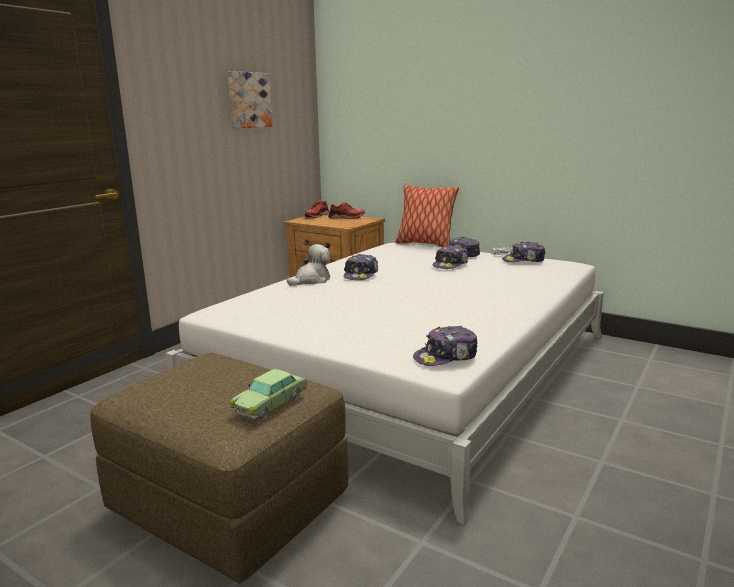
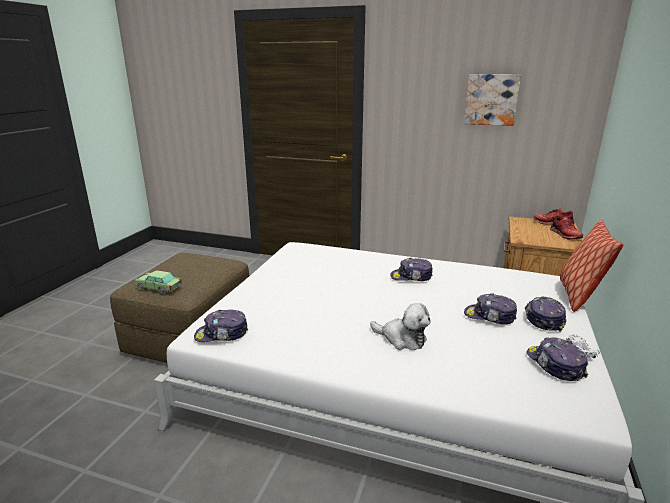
camera: 75 degrees right, 5 degrees up
(311, 280) = (387, 262): plush toy -> plush toy (402, 339)
(446, 357) = (221, 334): cap -> cap turned 60 degrees counterclockwise

